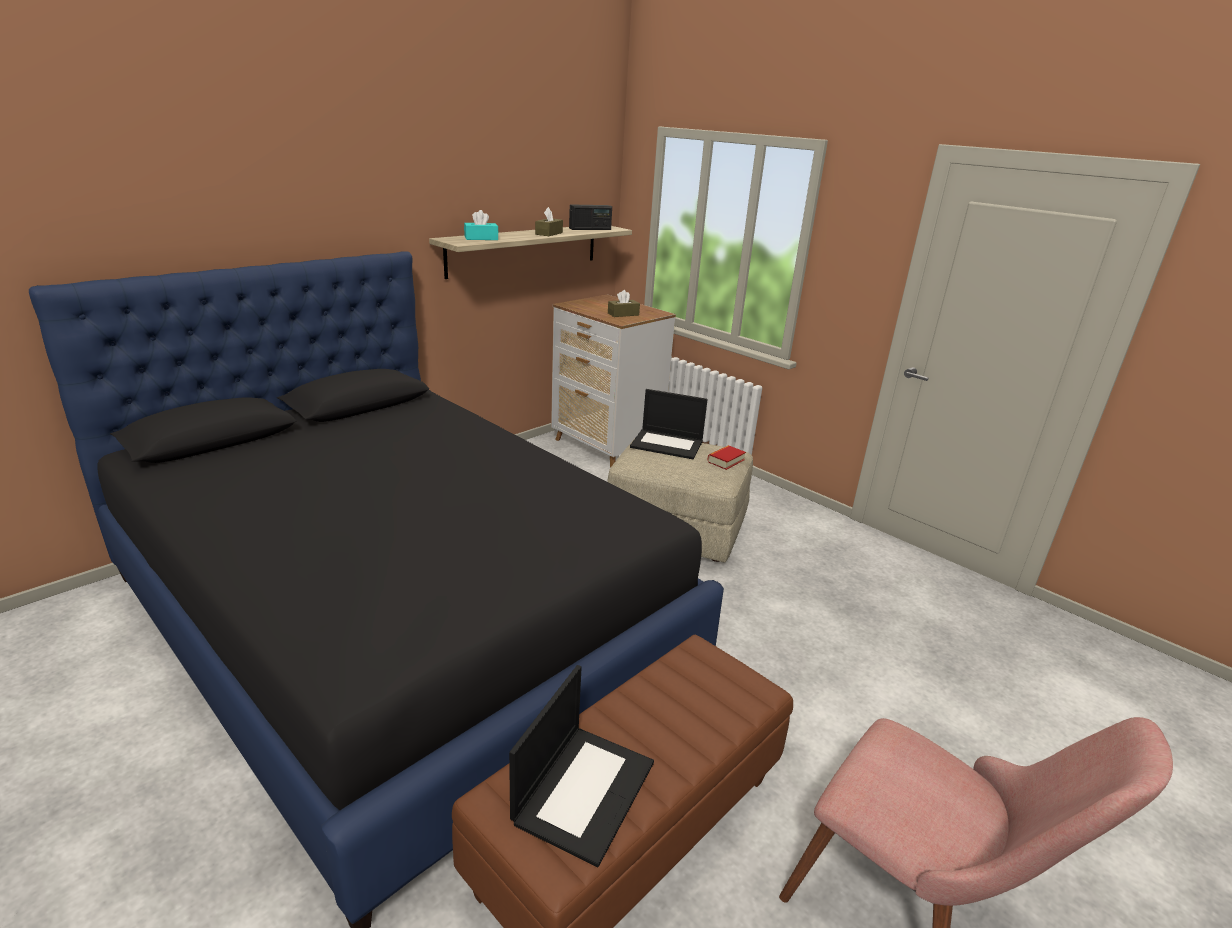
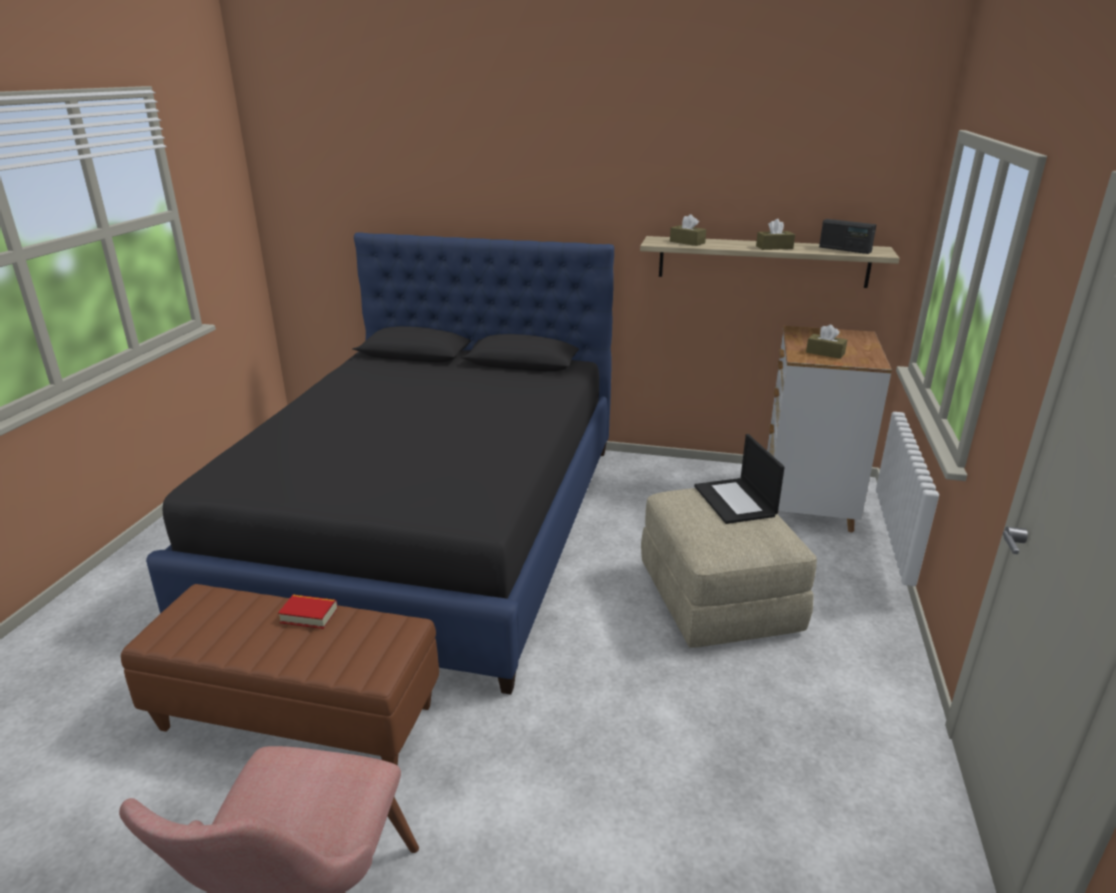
camera: 60 degrees right, 0 degrees up
(481, 238) = (687, 242): turquoise tissue box -> brown tissue box
(584, 790) = (219, 624): laptop -> none
(726, 461) = (754, 542): book -> book (309, 615)

